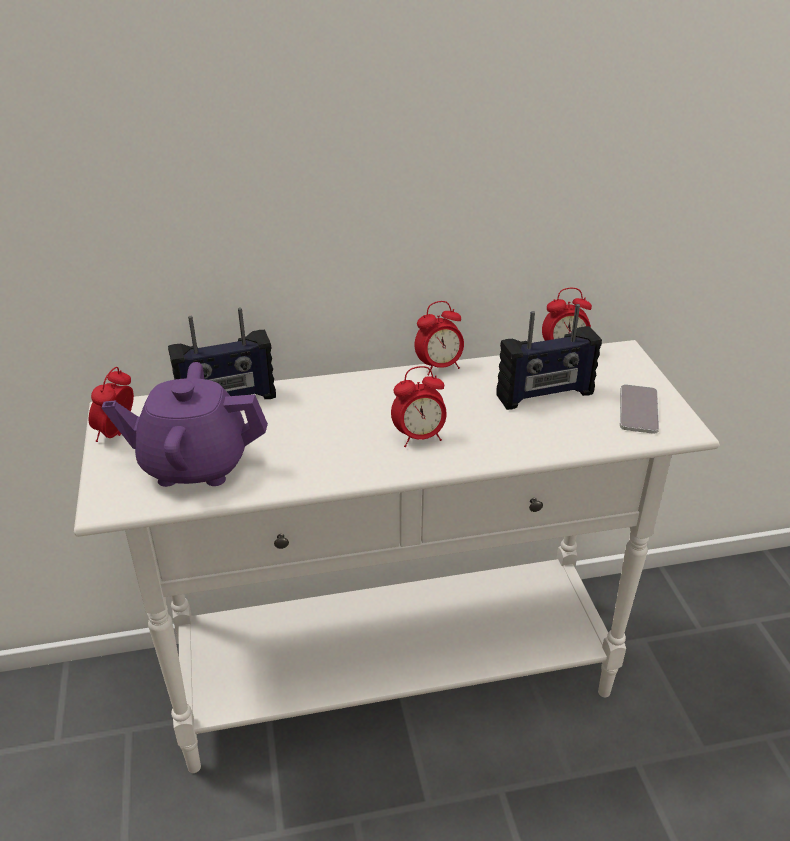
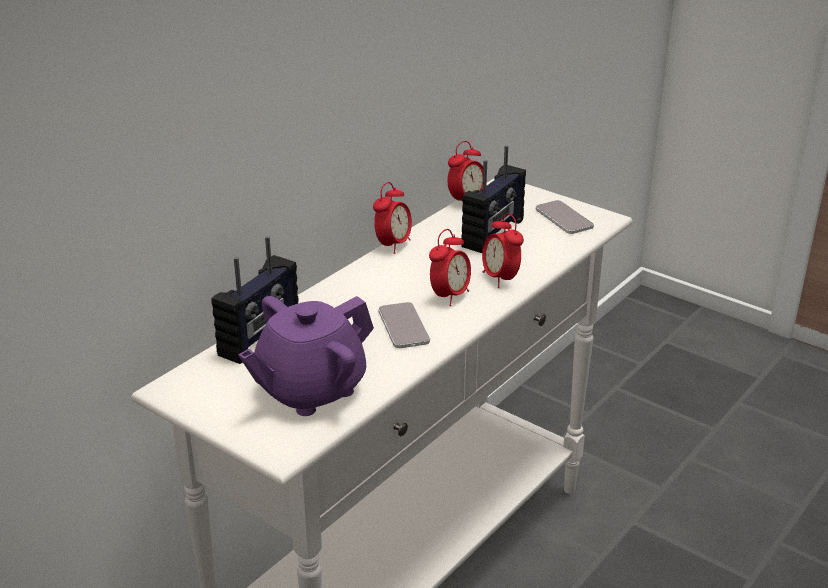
camera: 40 degrees left, 5 degrees down
(117, 434) = (205, 401): alarm clock -> alarm clock (500, 279)
(341, 446) = (403, 326): none -> phone

